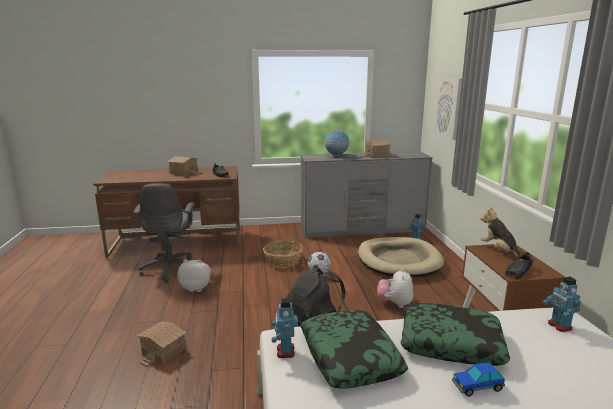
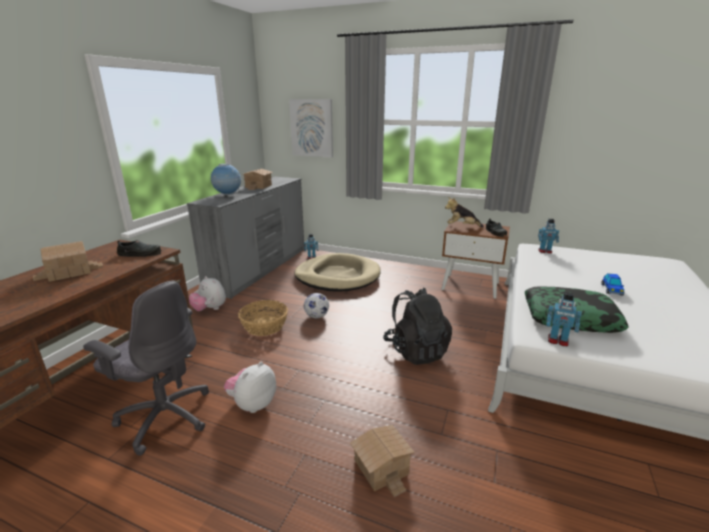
camera: 60 degrees left, 5 degrees up
(395, 304) = (402, 302): plush toy -> plush toy (210, 309)
(450, 343) = (558, 281): pillow -> none

